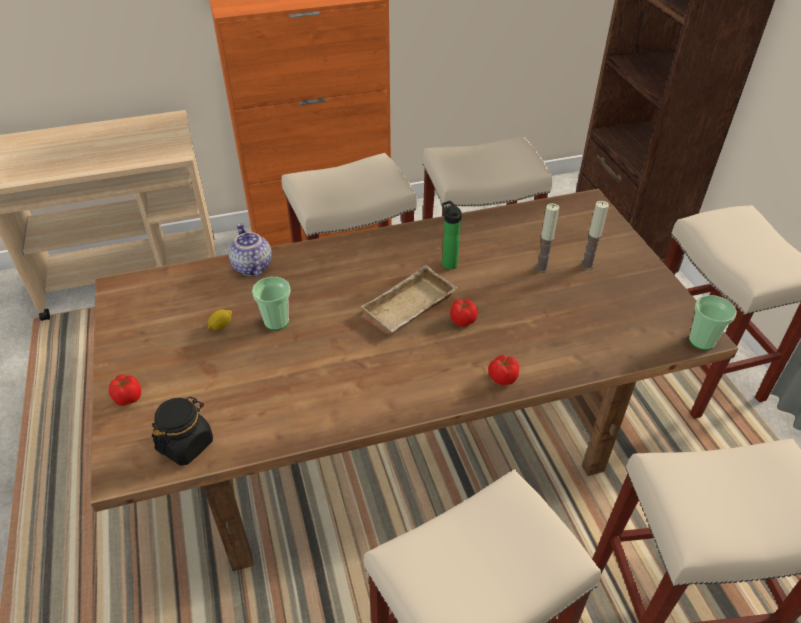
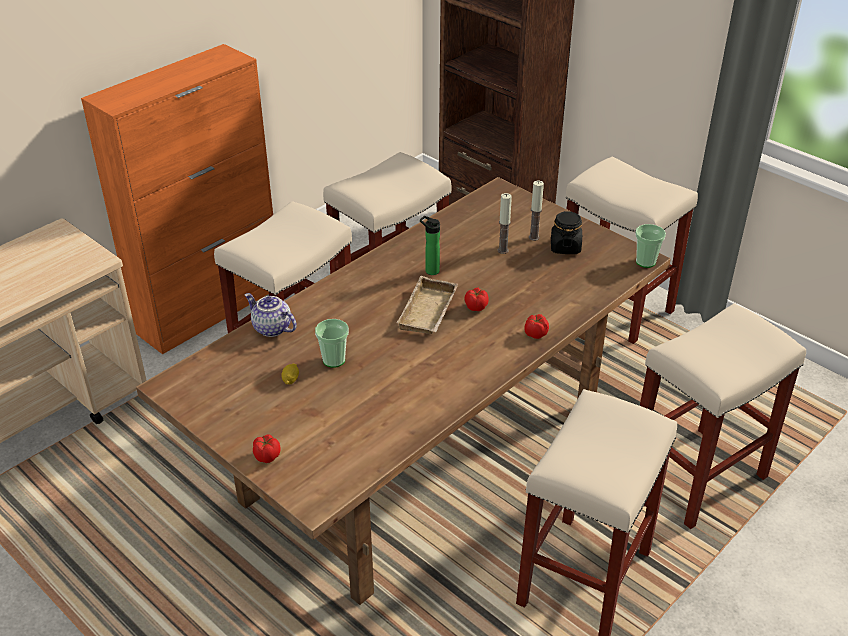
camera: 30 degrees left, 5 degrees down
(186, 444) = (347, 465): black jar -> black jar (565, 247)

